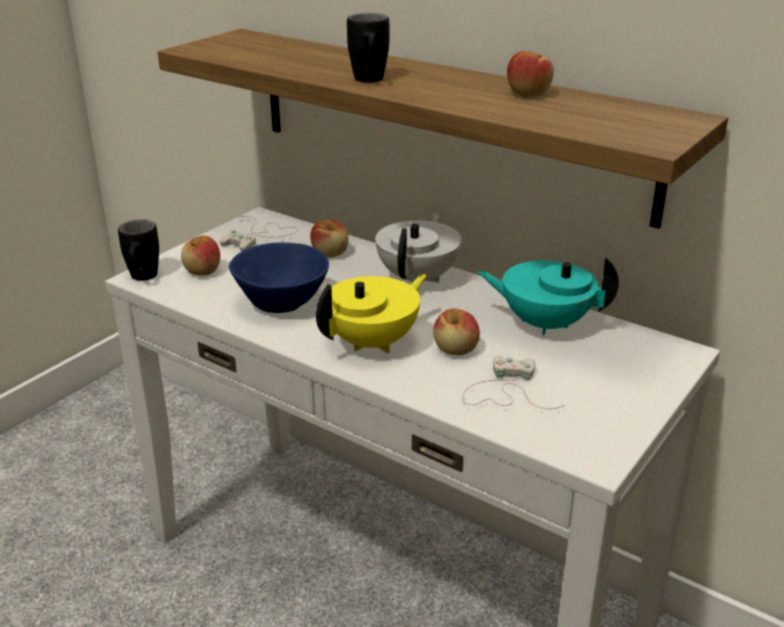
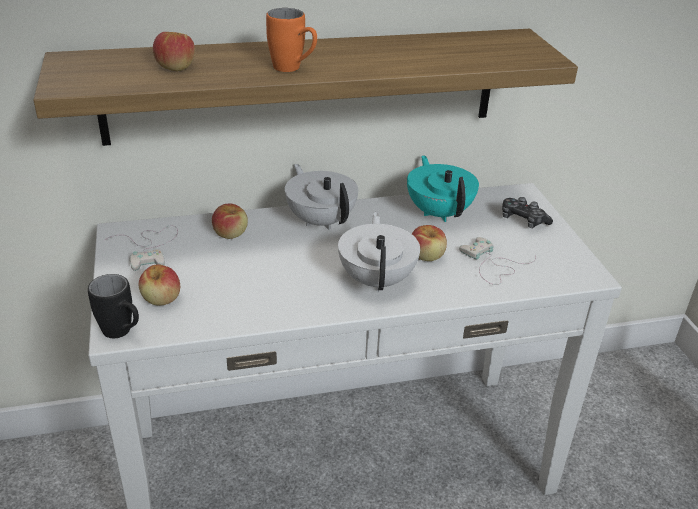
camera: 50 degrees left, 5 degrees up
(283, 304) = (272, 289): blue bowl -> none
(369, 81) = (293, 69): black mug -> orange mug
(374, 342) = (377, 279): yellow teapot -> white teapot
(528, 93) = (408, 46): apple -> apple (175, 67)
(544, 323) = (439, 212): turquoise teapot -> turquoise teapot turned 105 degrees clockwise
(625, 374) = (523, 220): none -> game controller

